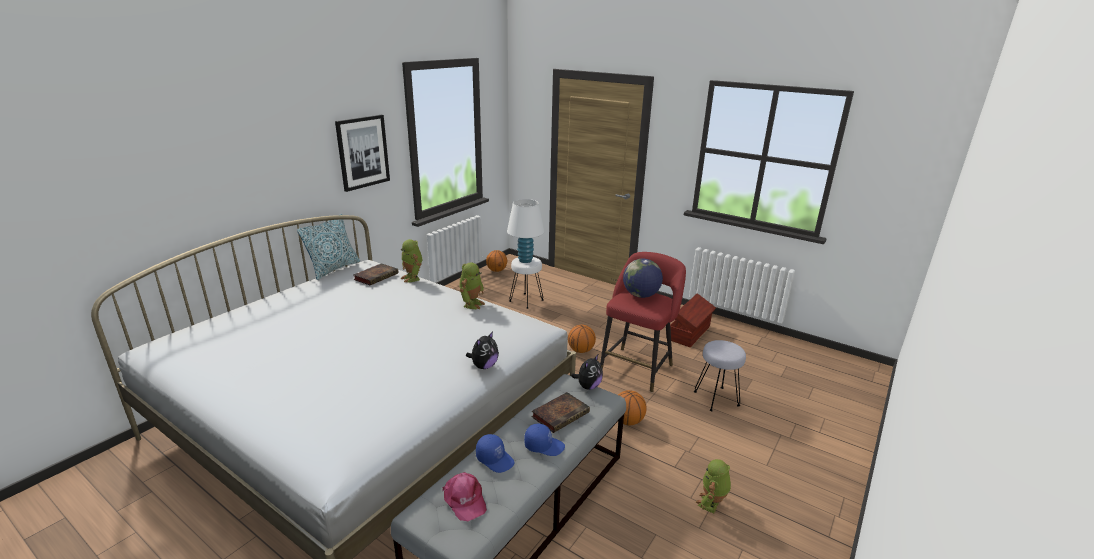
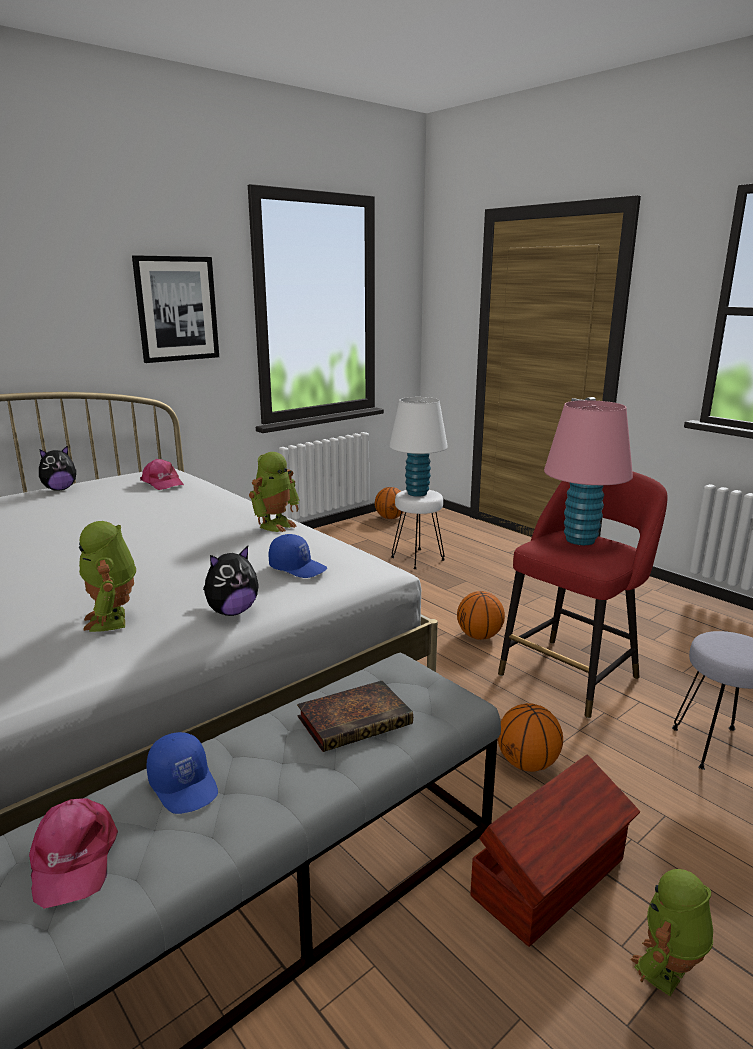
camera: 15 degrees right, 5 degrees down
(333, 269) = (115, 473): pillow -> none
(376, 276) = (162, 483): book -> pink cap
(413, 278) = (212, 488): toy robot -> toy robot (113, 620)
(544, 445) = (293, 774): blue cap -> blue cap (298, 568)
(588, 386) = (432, 678): plush toy -> plush toy (60, 489)
(641, 295) = (580, 540): globe -> pink table lamp
(690, 333) = (684, 629): brown storage box -> brown storage box (552, 878)

